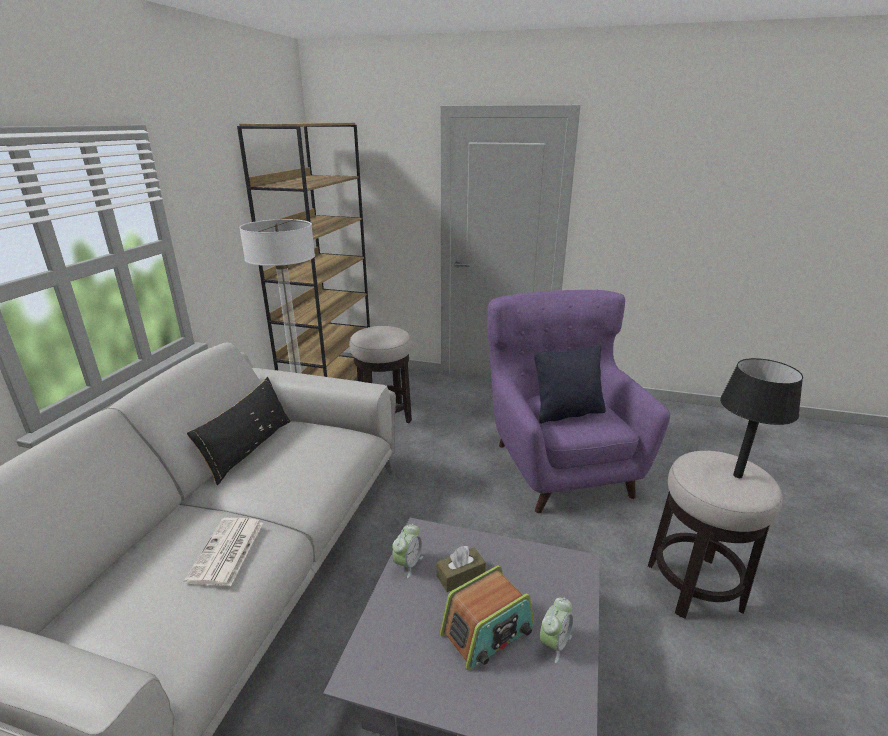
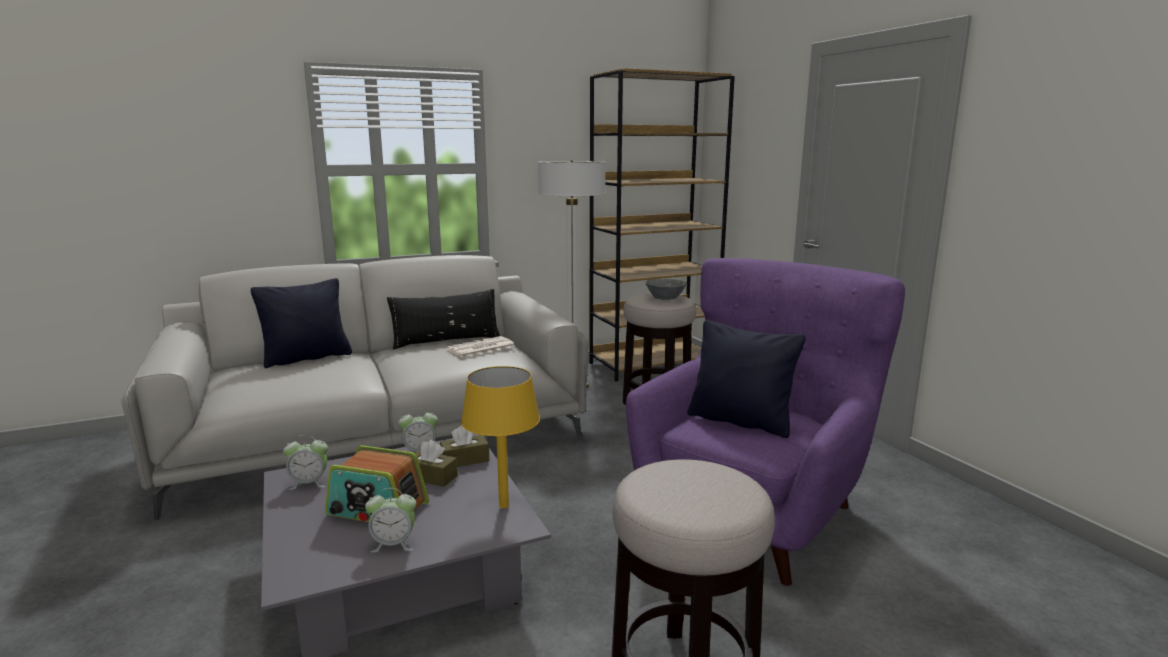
camera: 50 degrees right, 10 degrees down
(145, 551) = (307, 358): none -> black pillow
(226, 552) = (326, 373): newspaper -> newspaper (480, 348)
(386, 333) = (665, 298): none -> grey bowl
(391, 662) = (309, 483): none -> alarm clock
(450, 545) = (465, 460): none -> brown tissue box
(543, 558) = (503, 505): none -> yellow table lamp
(737, 475) = (699, 493): black table lamp -> none

